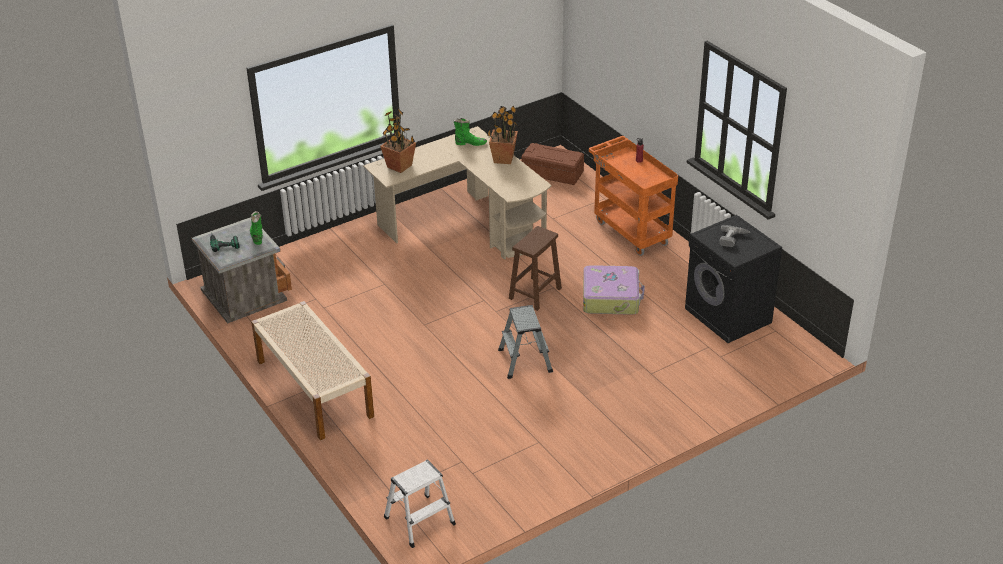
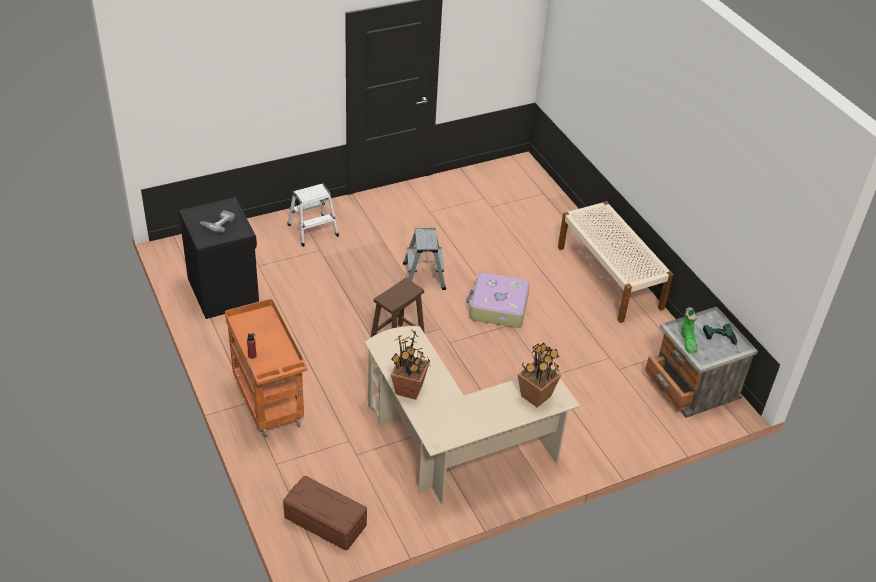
camera: 175 degrees left, 5 degrees up
(419, 520) = (525, 175): white step ladder -> white step ladder (313, 230)
(470, 143) = (445, 423): green boot -> none
(611, 297) = (324, 327): suitcase -> suitcase (497, 307)

